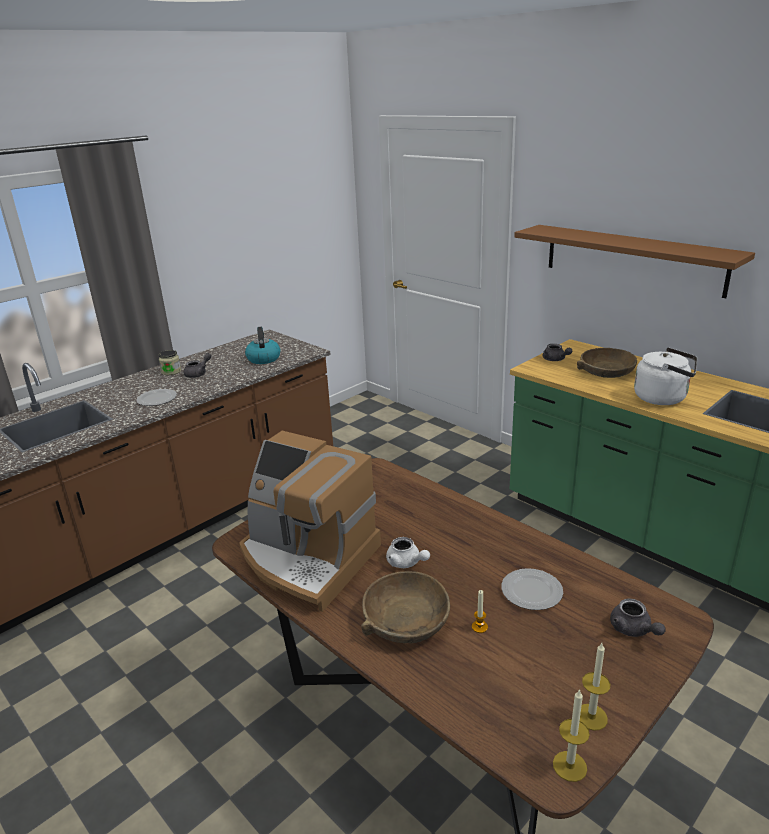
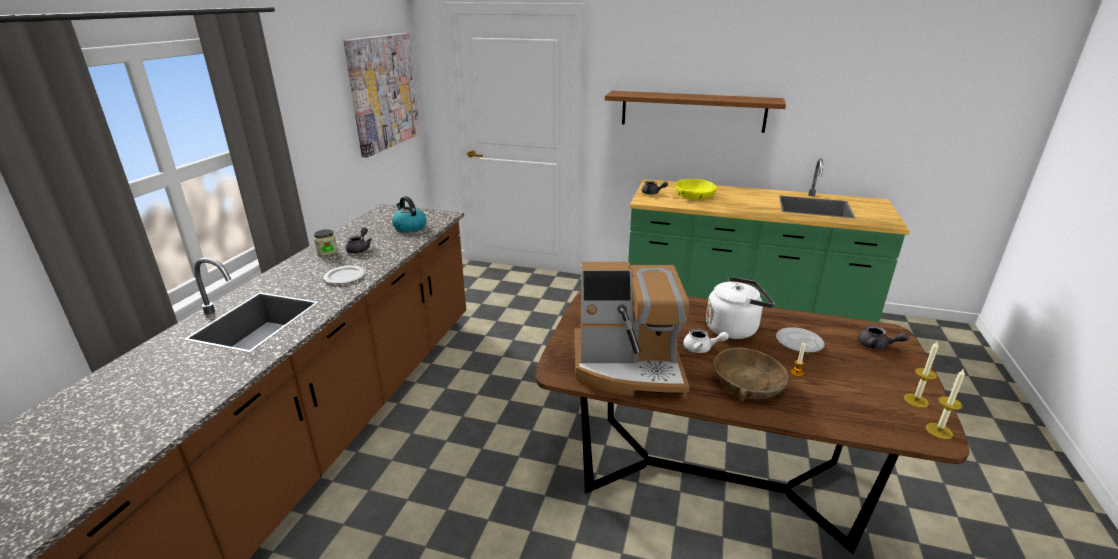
camera: 30 degrees left, 0 degrees up
(299, 213) = (383, 92): none -> picture
(606, 371) = (694, 195): brown bowl -> yellow bowl
(663, 398) = (749, 206): white kettle -> white kettle (734, 328)

